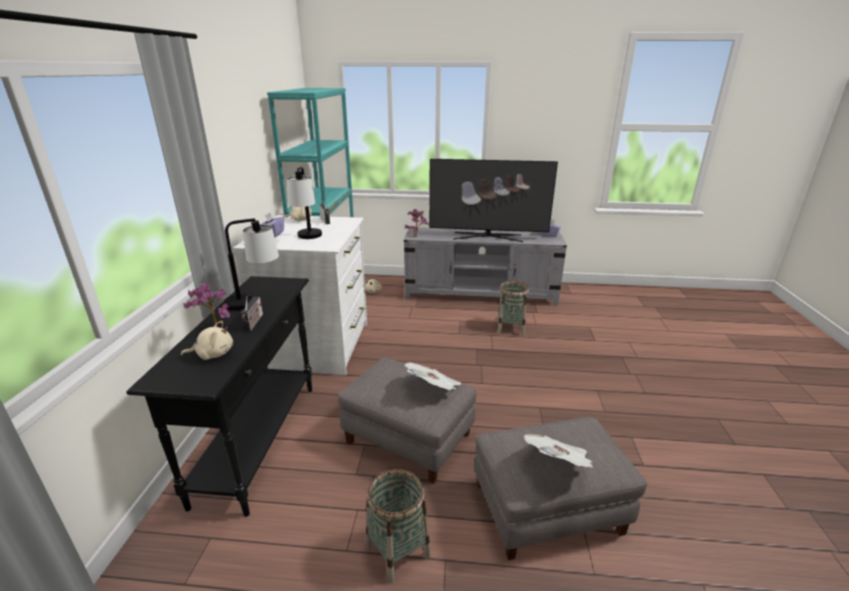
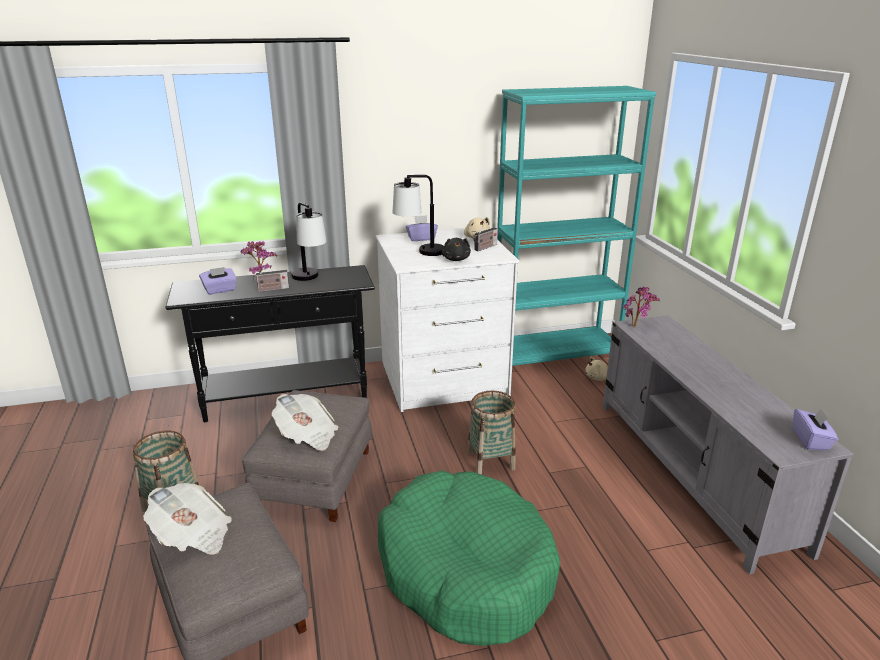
camera: 70 degrees right, 0 degrees up
(213, 354) = (220, 290): beige plush toy -> purple tissue box
(337, 231) = (456, 259): none -> black plush toy
(487, 237) = (709, 380): television -> none
(510, 328) = (608, 521): basket -> basket (491, 461)
(536, 384) = (465, 570): none -> green dog bed

